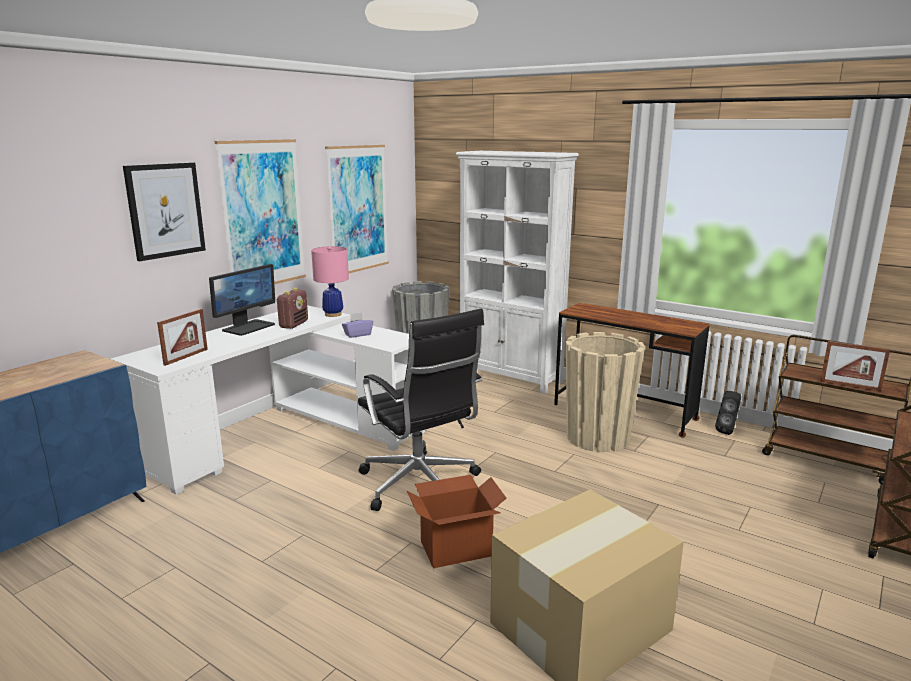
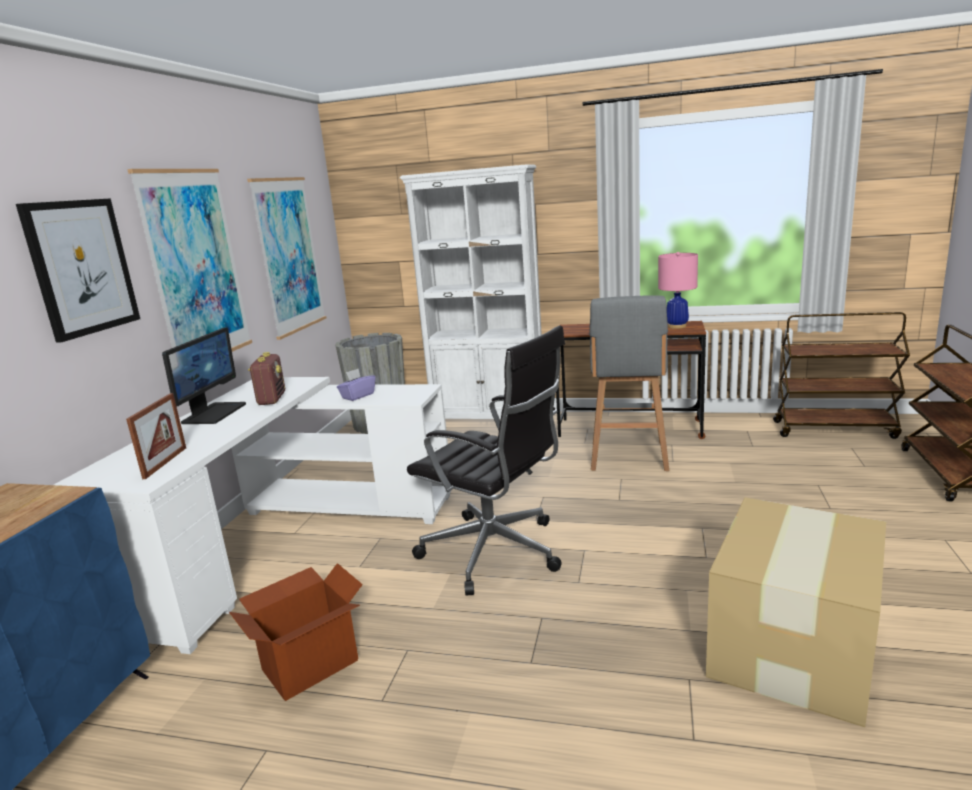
camera: 20 degrees left, 0 degrees up
(333, 314) = (308, 380): pink table lamp -> pink table lamp (676, 326)
(455, 548) = (595, 608): cardboard box -> cardboard box (309, 664)
(597, 438) = (628, 458): beige planter -> grey stool
(728, 431) = (733, 424): black speaker -> none
(850, 386) = (855, 352): picture frame -> none

